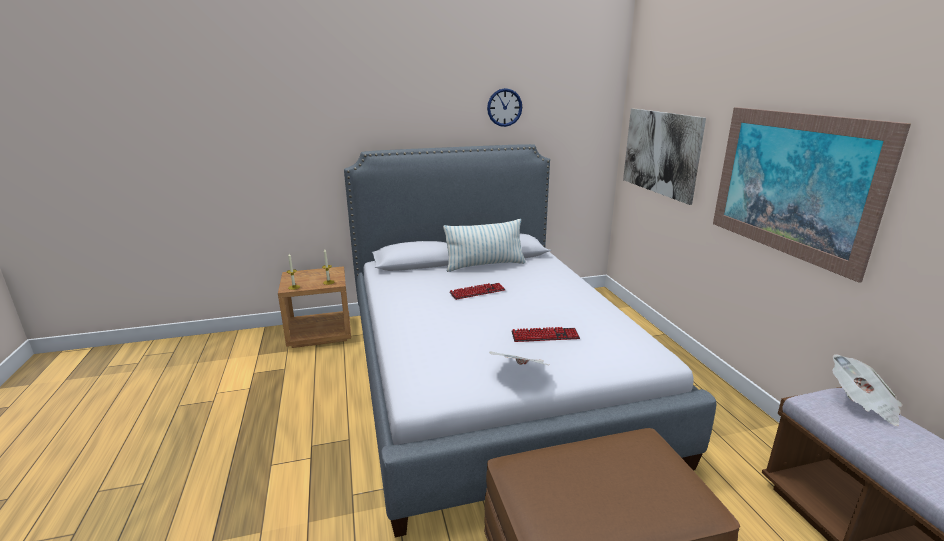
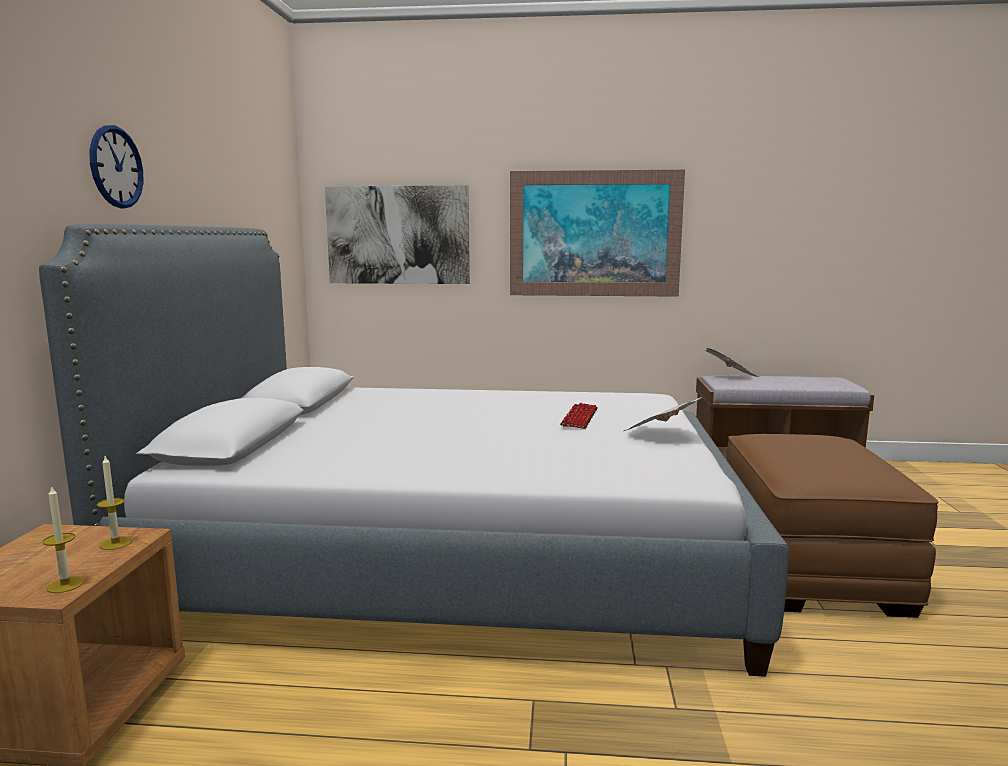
camera: 70 degrees left, 10 degrees down
(477, 292) = (420, 425): keyboard -> none
(485, 265) = (325, 413): pillow -> none
(504, 107) = (217, 166): wall clock -> wall clock (116, 167)

